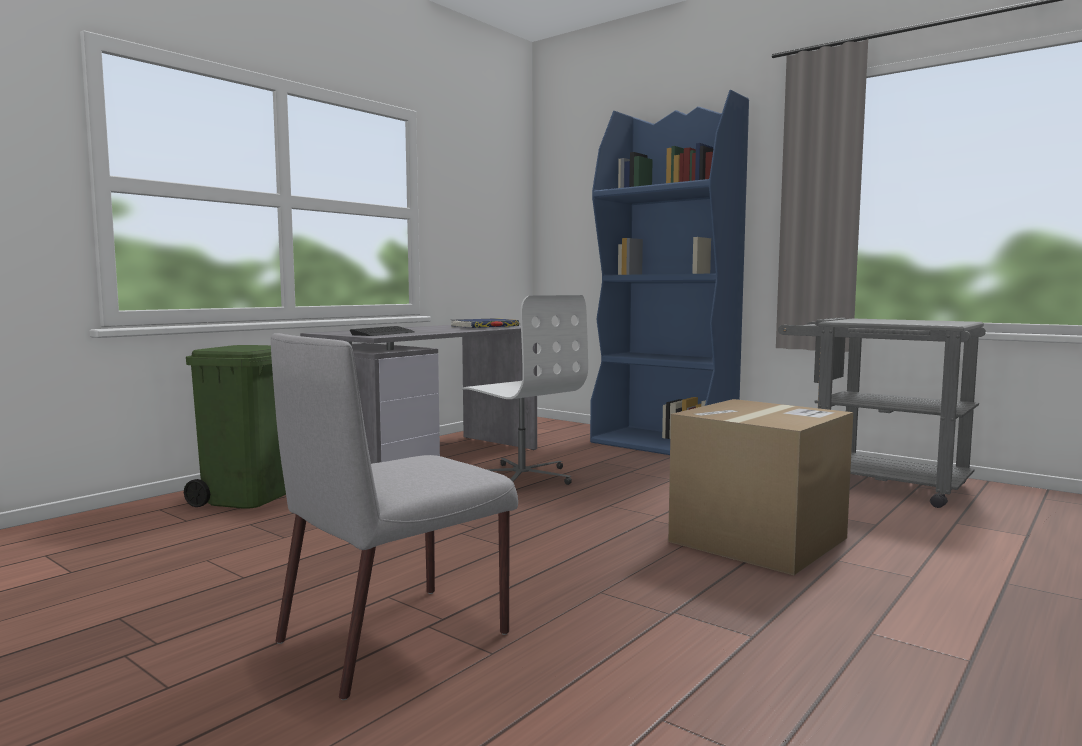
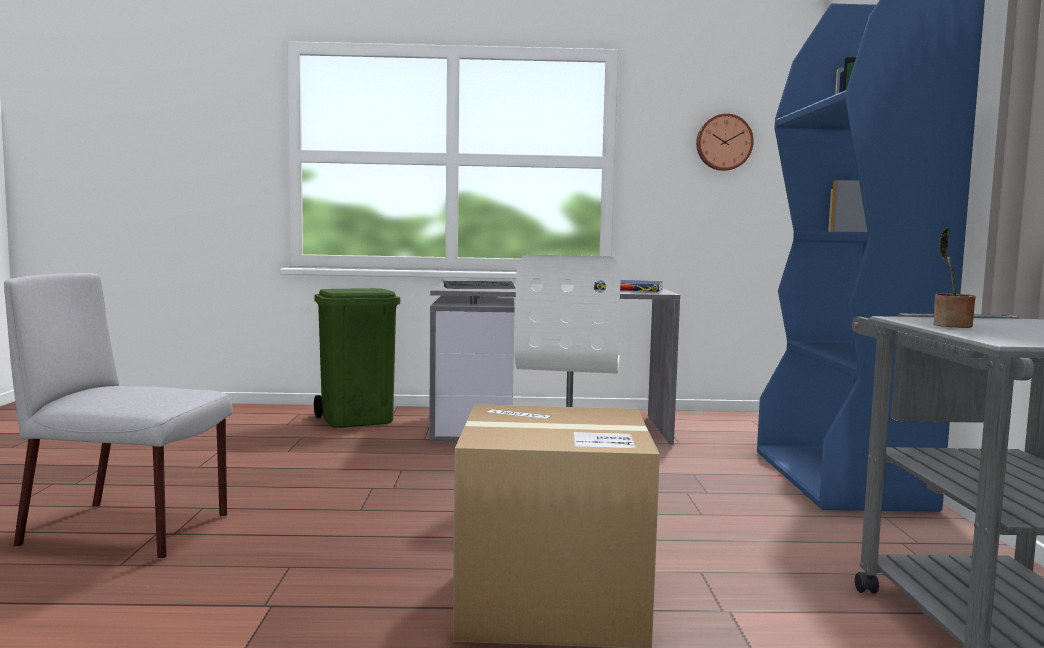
camera: 50 degrees right, 0 degrees up
(485, 202) = (723, 142): none -> wall clock
(877, 322) = (950, 325): none -> potted plant

